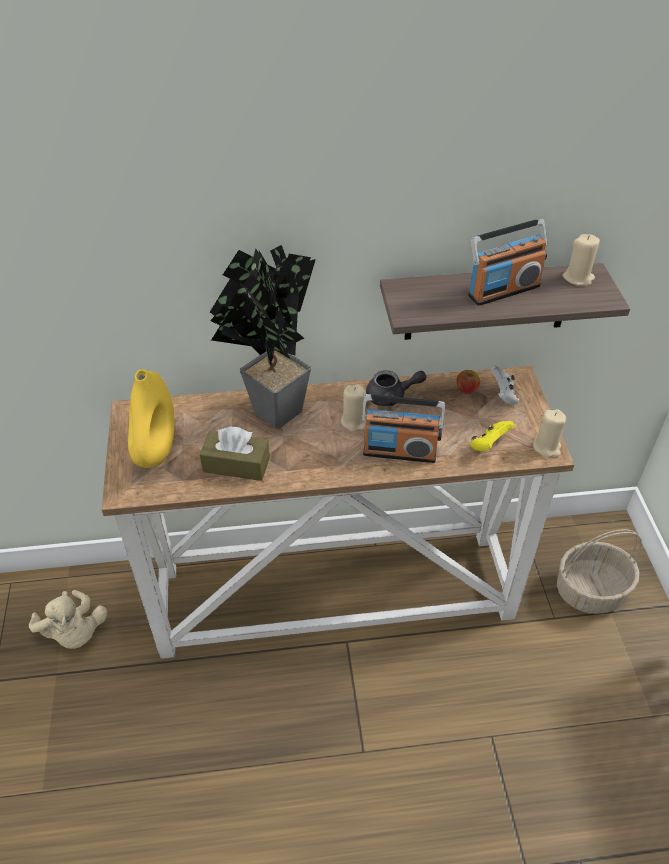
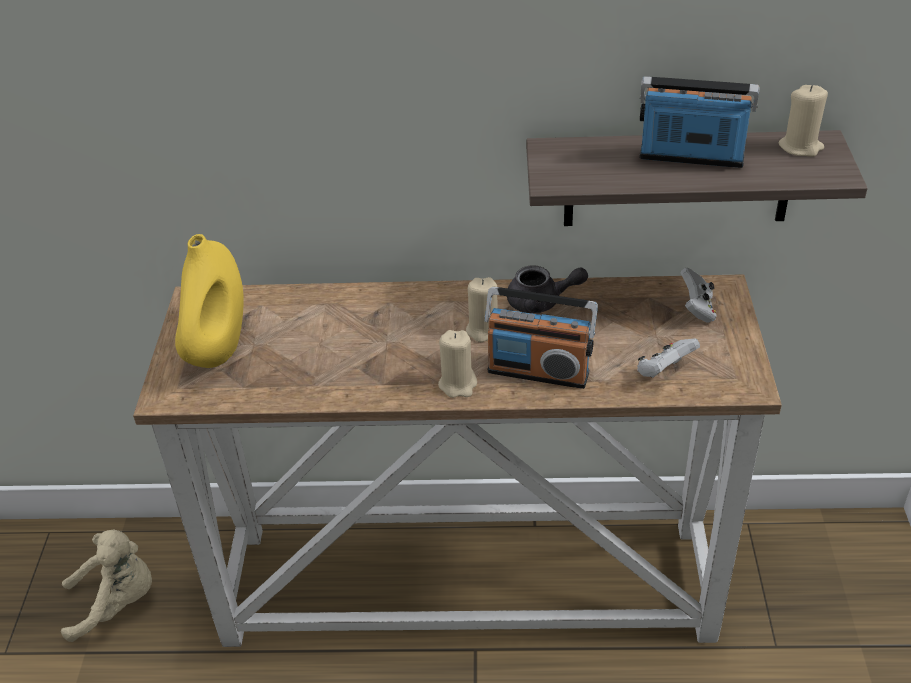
camera: 10 degrees right, 5 degrees down
(74, 633) = (117, 603): beige plush toy -> beige plush toy turned 75 degrees counterclockwise
(236, 464) = (317, 373): brown tissue box -> none
(270, 413) = (374, 313): potted plant -> none
(466, 389) = (646, 299): apple -> none
(489, 445) = (664, 371): yellow game controller -> white game controller
(503, 290) = (691, 158): radio -> radio turned 150 degrees counterclockwise
(546, 447) = (746, 379): beige candle -> beige candle (458, 384)
(591, 590) = (835, 613): basket -> none

